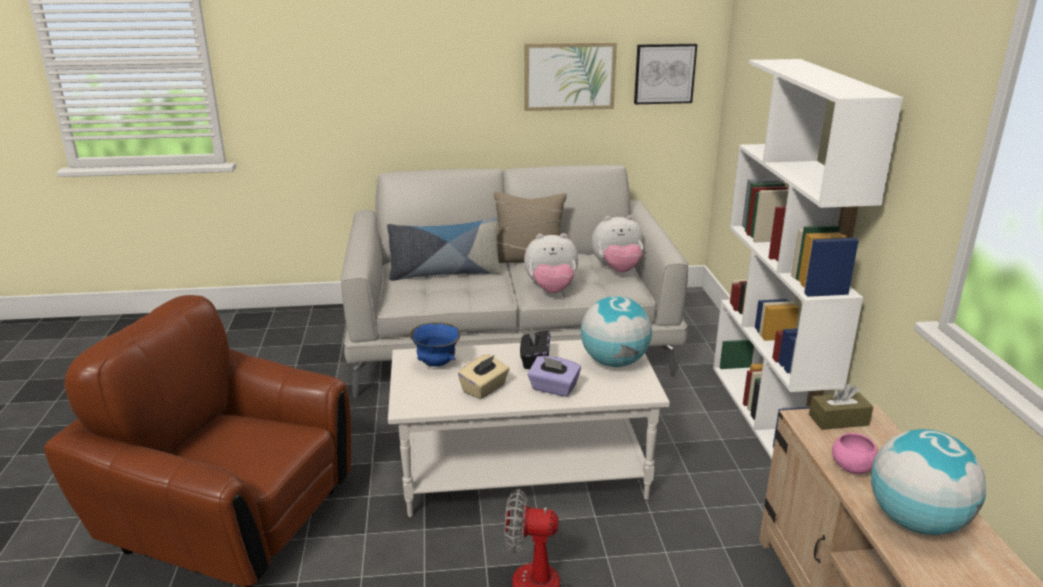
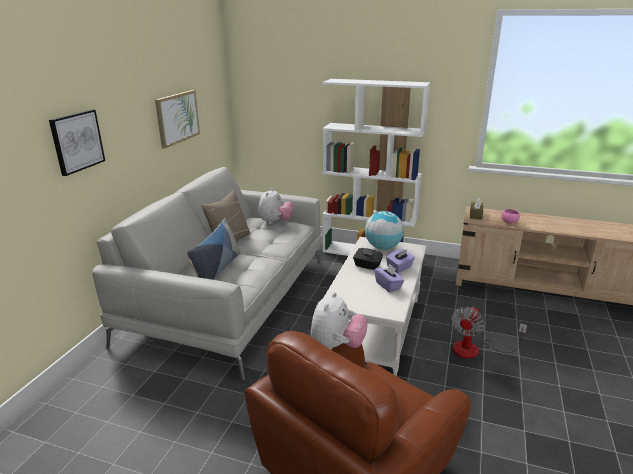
camera: 65 degrees left, 0 degrees up
(436, 364) = (350, 295): blue bowl -> none
(484, 388) = (388, 286): beige tissue box -> purple tissue box
(551, 290) = (278, 245): plush toy -> plush toy (337, 346)
(664, 73) = (211, 106): picture -> picture (77, 141)
(915, 521) = (543, 223): globe -> none

